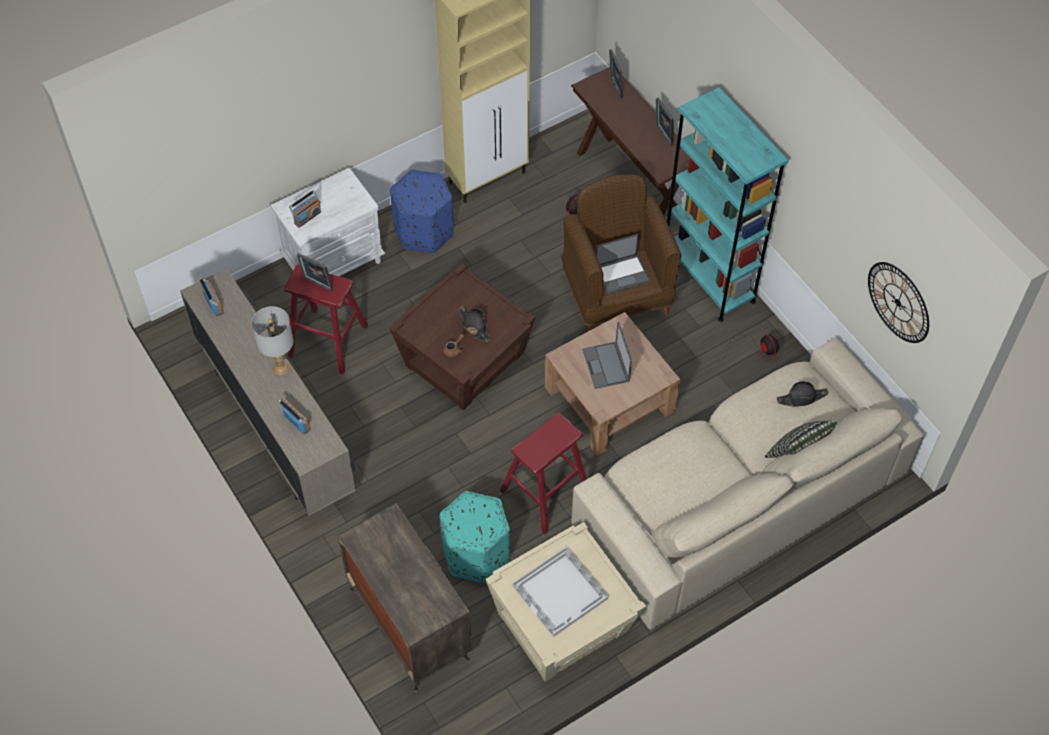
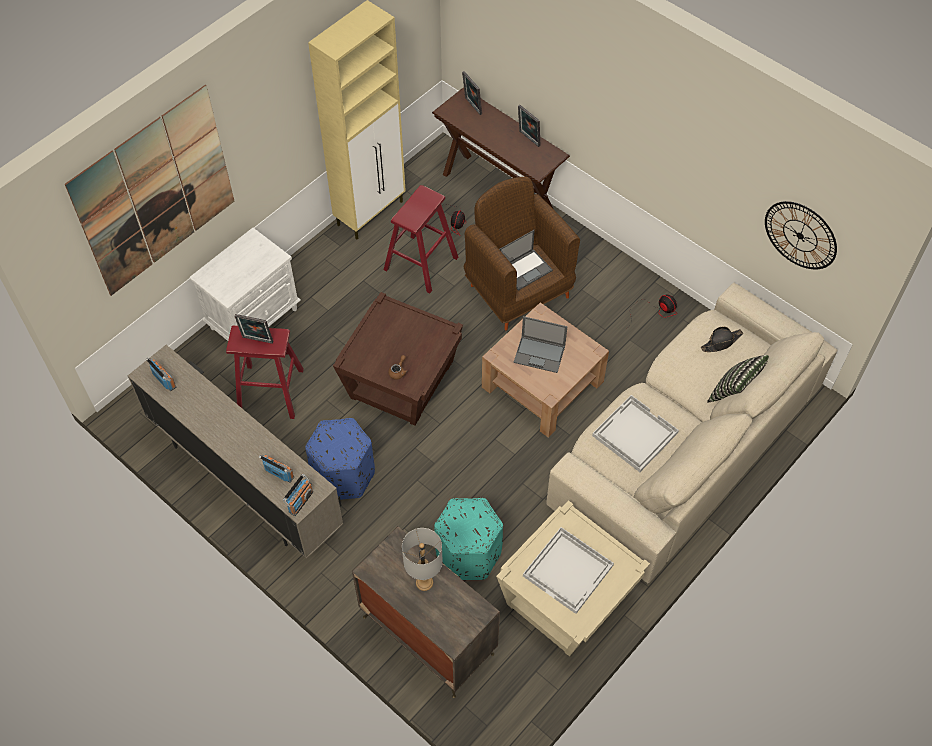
camera: 15 degrees left, 0 degrees up
(245, 113) = (155, 192): none -> picture
(280, 368) = (247, 426): grey table lamp -> grey table lamp (424, 582)
(307, 217) = (227, 280): radio -> radio (300, 502)
(424, 231) = (328, 272): blue ottoman -> blue ottoman (344, 475)
(474, 326) = (410, 345): black hat -> none
(545, 493) = (513, 482): red stool -> red stool (421, 263)
(606, 366) = (540, 354): laptop -> laptop turned 45 degrees counterclockwise
(674, 471) = (634, 434): none -> white tray
(708, 277) = (592, 257): turquoise bookcase -> none

